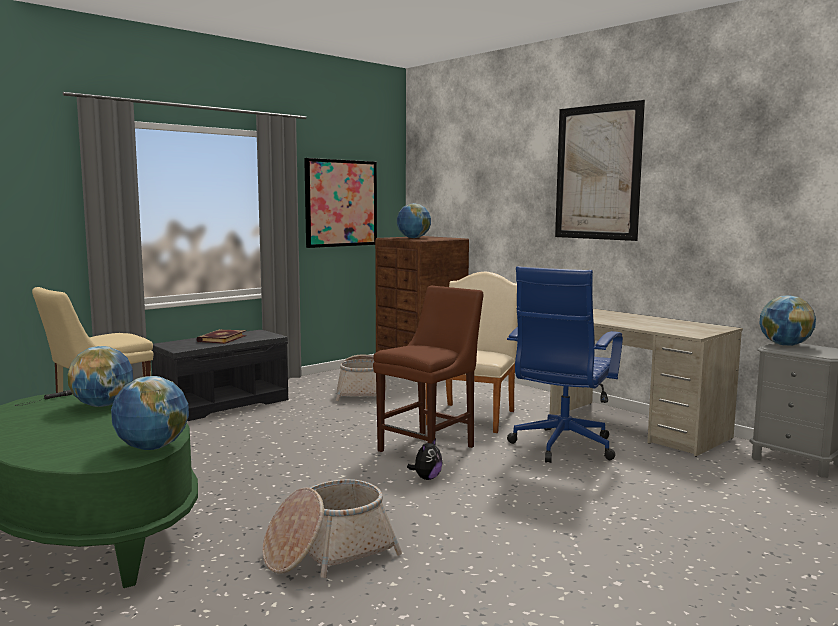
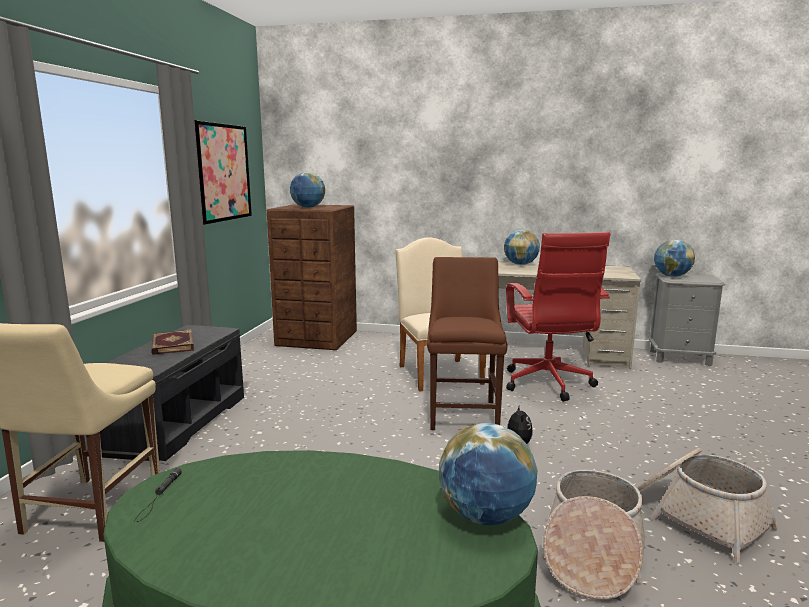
camera: 35 degrees left, 5 degrees up
(103, 405) = (267, 477): globe -> globe (520, 264)
(362, 392) = (304, 371): basket -> basket (698, 516)
(561, 448) = (548, 385): blue office chair -> red office chair
(597, 172) = (496, 143): picture -> none

